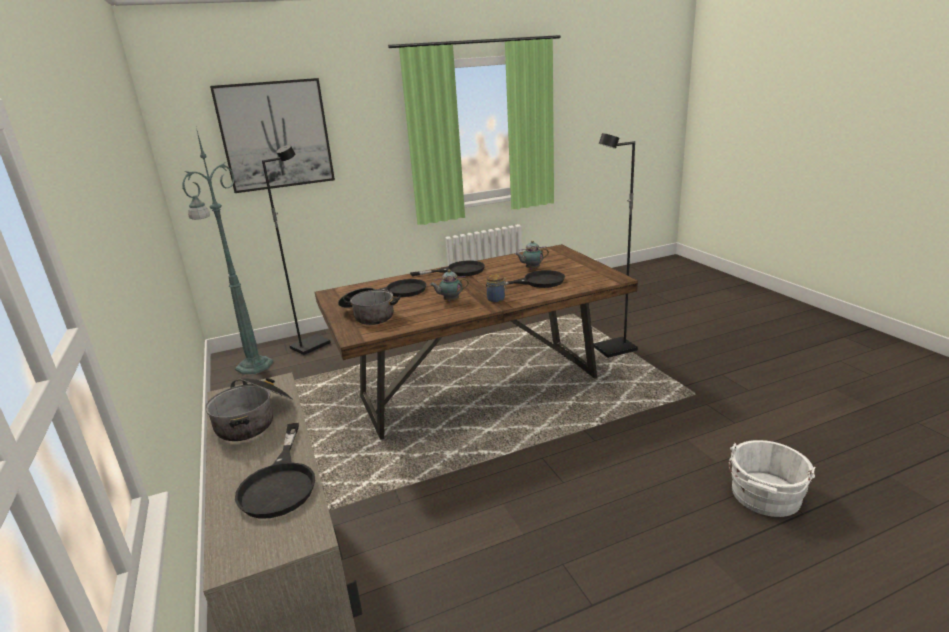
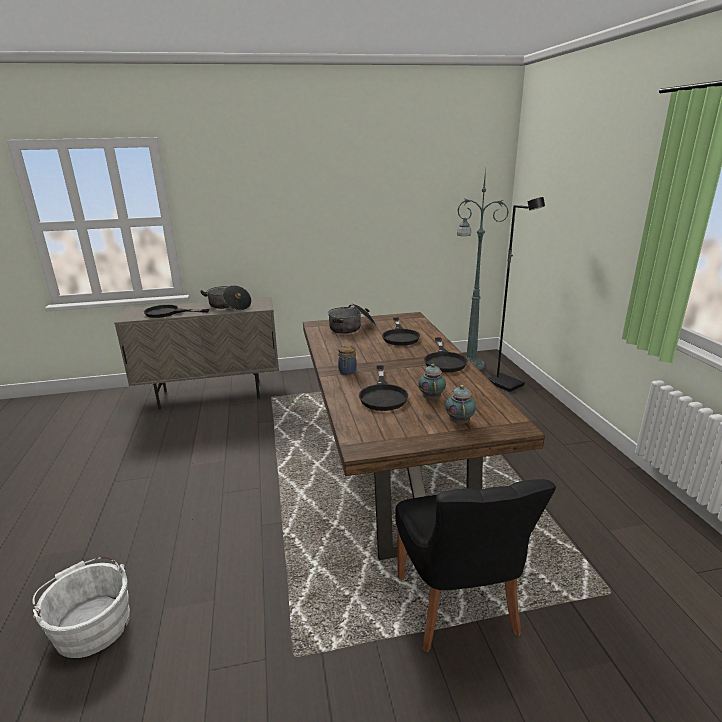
camera: 100 degrees right, 0 degrees up
(275, 135) = (566, 187): picture -> none
(450, 300) = (360, 353): teapot -> teapot (459, 421)
(615, 350) = (458, 608): black floor lamp -> black chair

